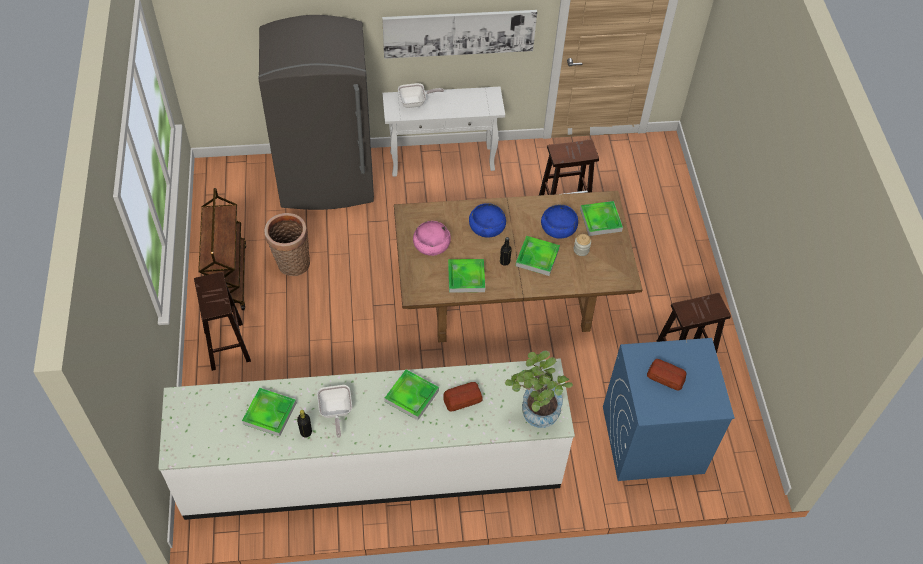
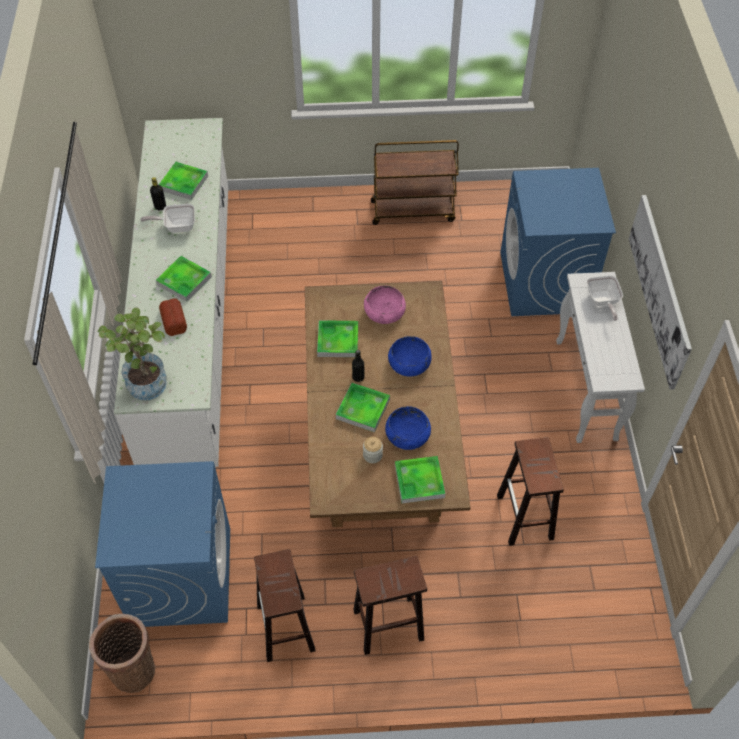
camera: 95 degrees right, 0 degrees up
(227, 346) = (332, 215): brown stool -> brown stool (387, 625)
(291, 264) = (429, 257): basket -> basket (133, 668)
(327, 180) = (544, 283): grey fridge -> blue washing machine
(665, 376) = (162, 501): bread -> none

